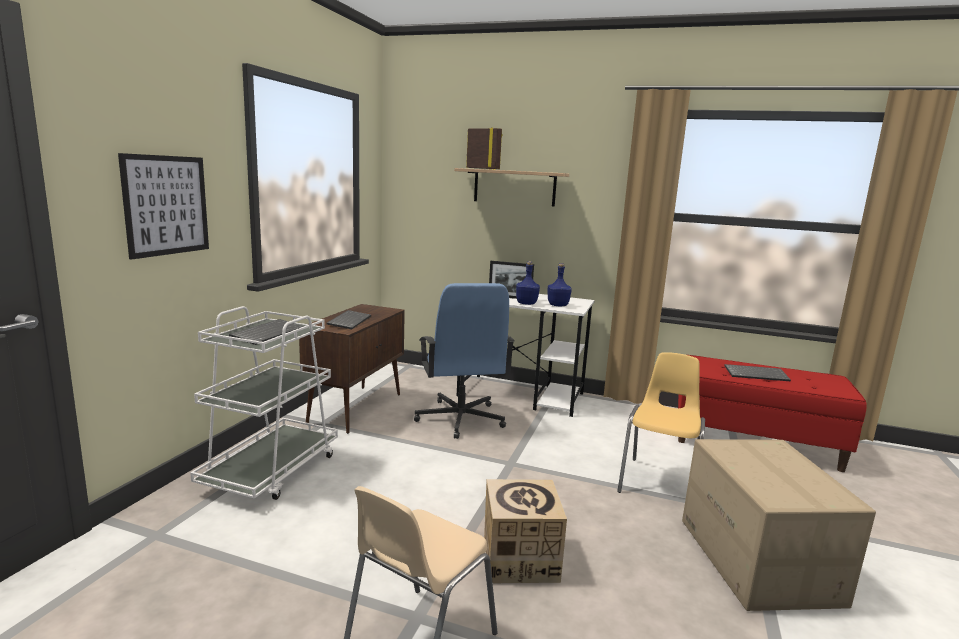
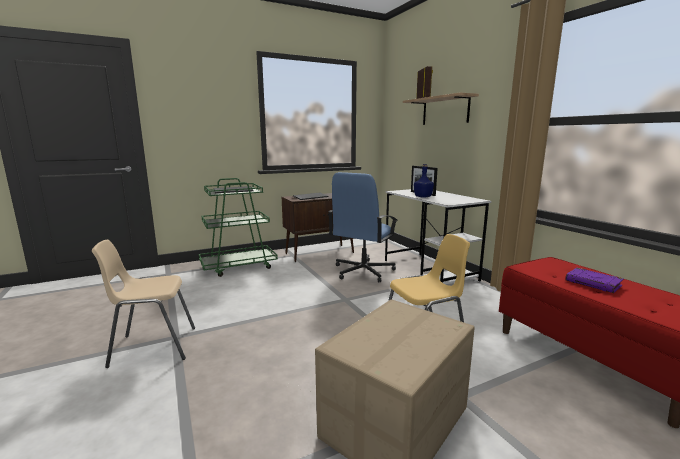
camera: 45 degrees right, 0 degrees up
(166, 205) = (203, 125): picture -> none
(272, 470) = (239, 266): white cart -> green cart
(519, 559) = (256, 339): cardboard box -> none
(558, 305) = (444, 200): blue bottle -> none
(756, 374) = (593, 283): keyboard -> purple book

